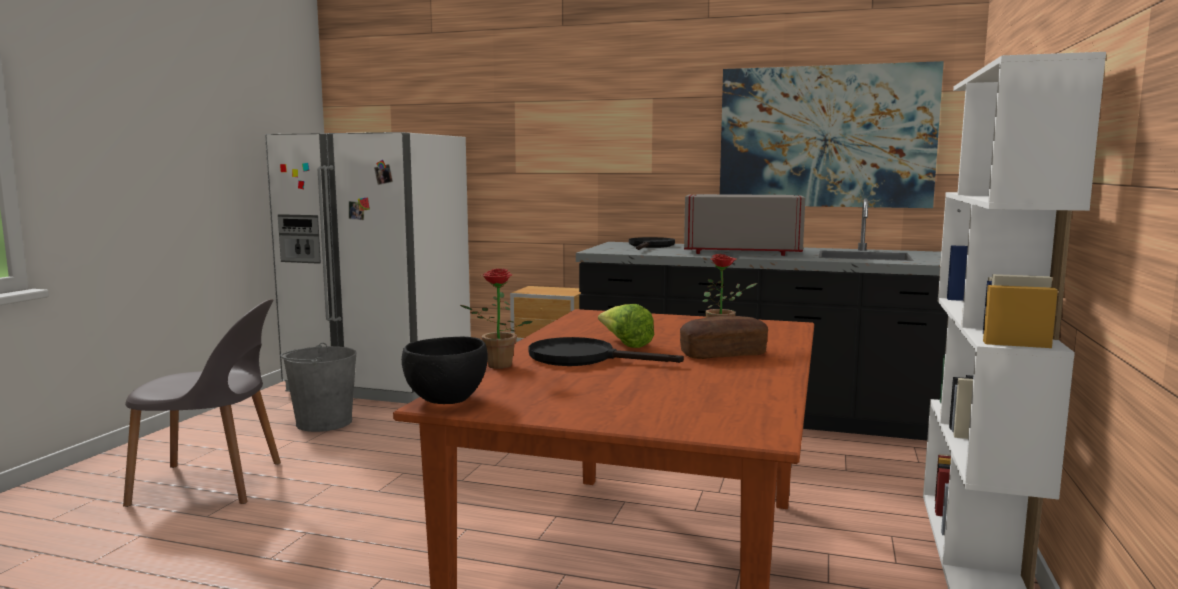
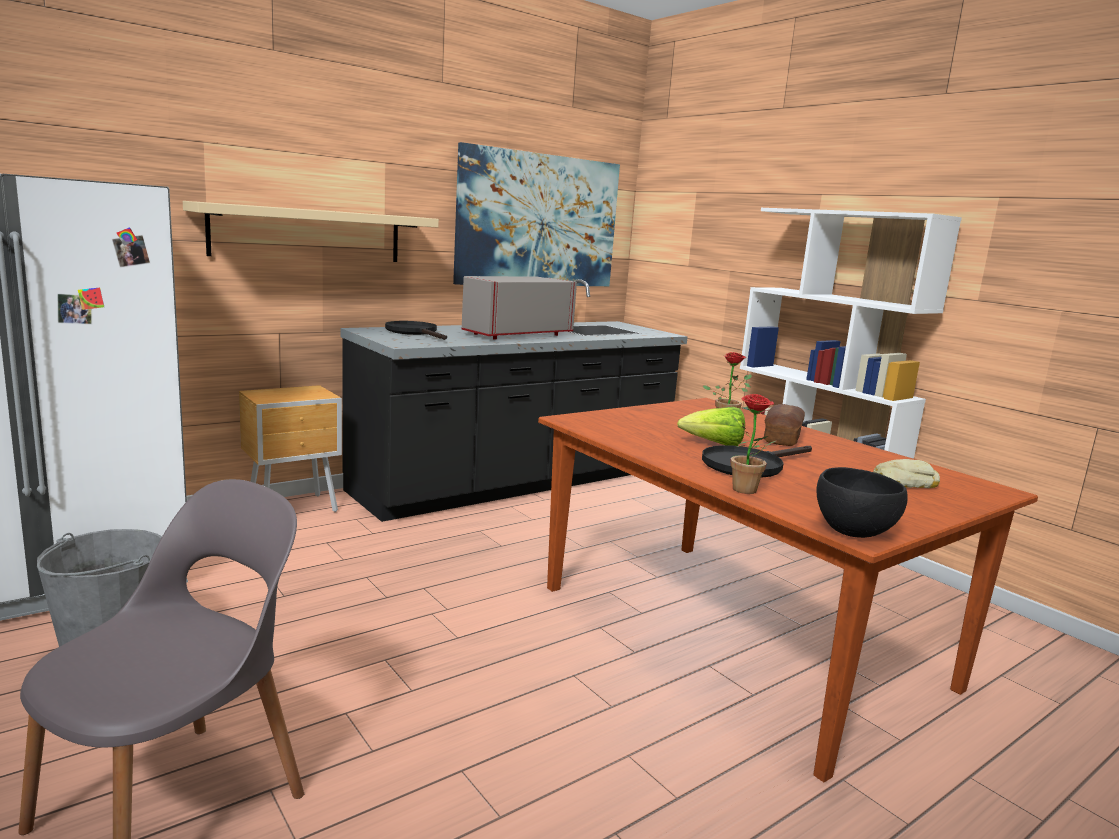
camera: 55 degrees left, 5 degrees up
(584, 164) = (308, 234): none -> beige shelf
(671, 400) = (903, 482): none -> bread

